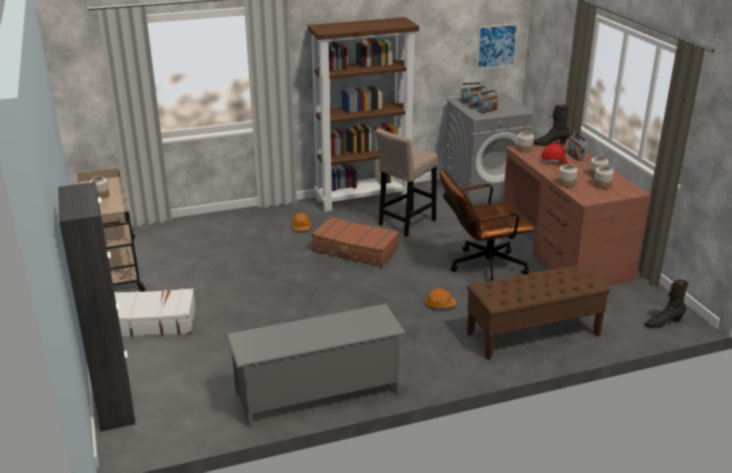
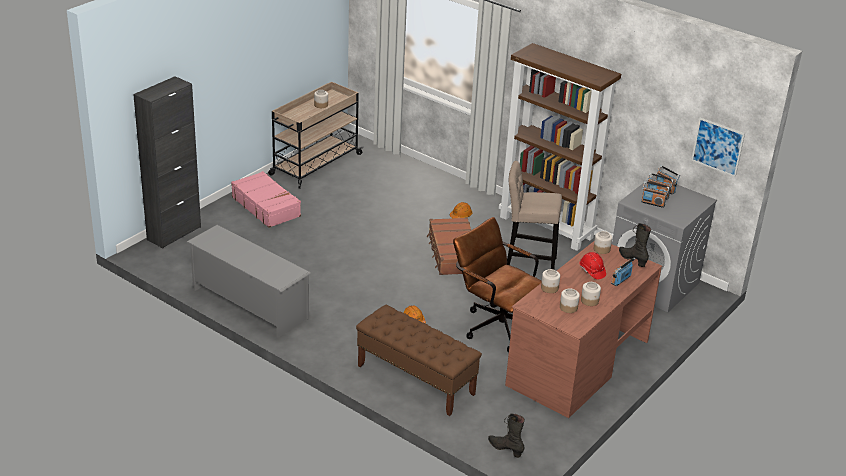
camera: 55 degrees right, 5 degrees up
(148, 322) = (266, 206): white suitcase -> pink suitcase

